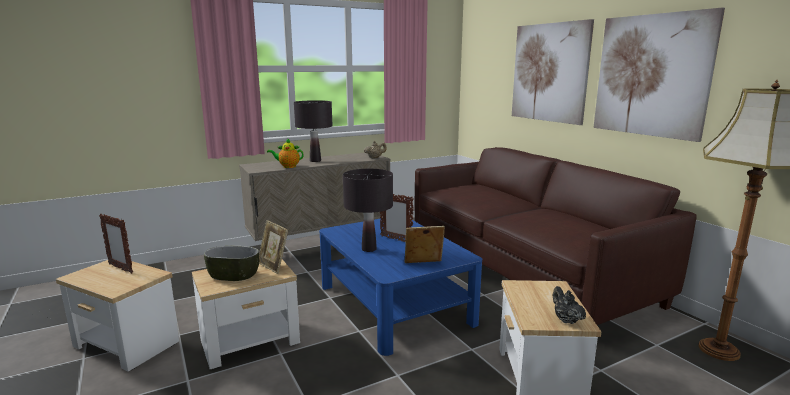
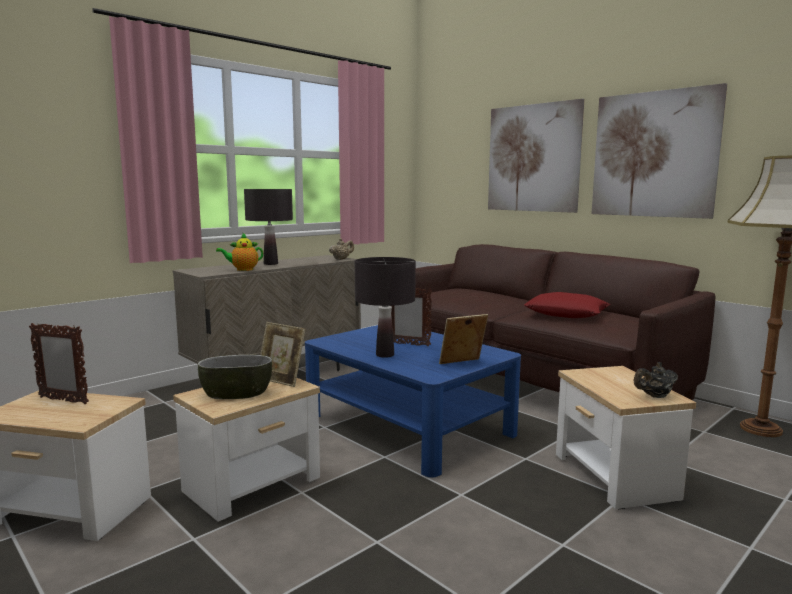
camera: 15 degrees left, 5 degrees down
(546, 221) = (566, 313): none -> red pillow
(565, 319) = (654, 396): black teapot -> black teapot turned 75 degrees counterclockwise

